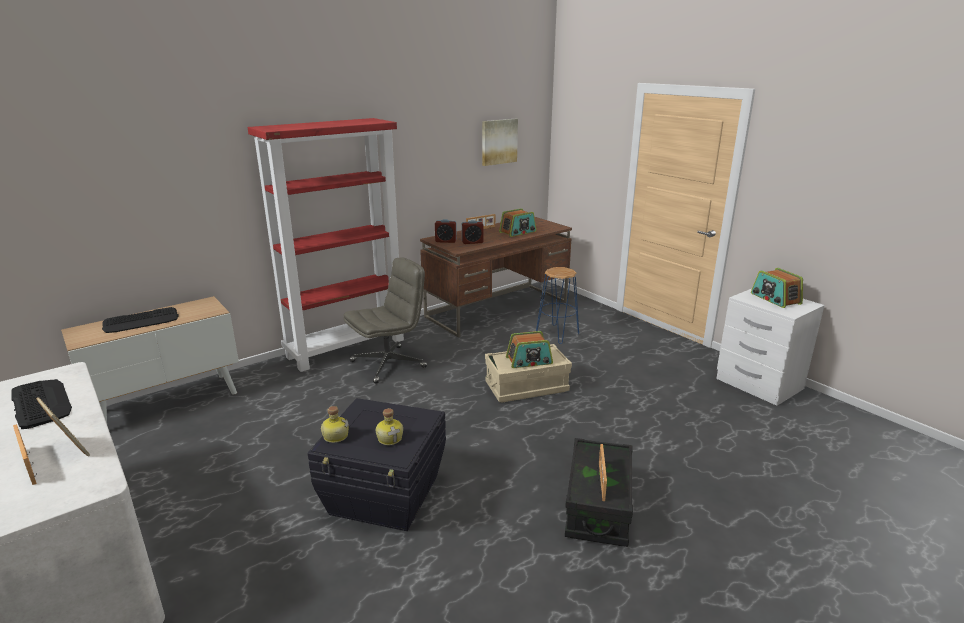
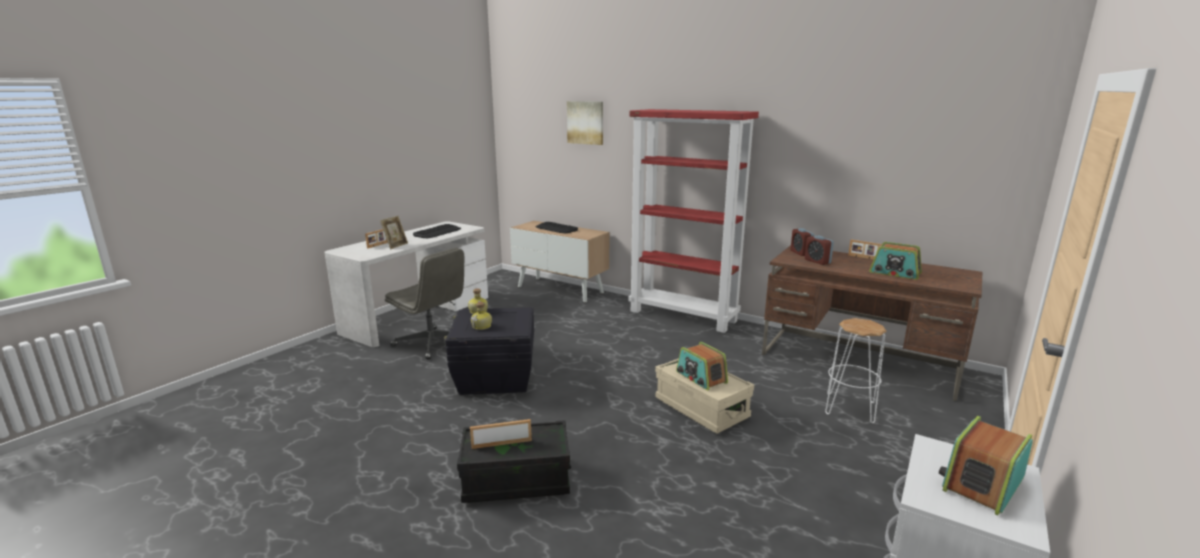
camera: 70 degrees right, 5 degrees down
(389, 364) = (675, 337): grey office chair -> grey office chair (432, 343)
(498, 141) = (936, 158): picture -> picture (585, 122)
(557, 334) = (849, 408): blue stool -> white stool

